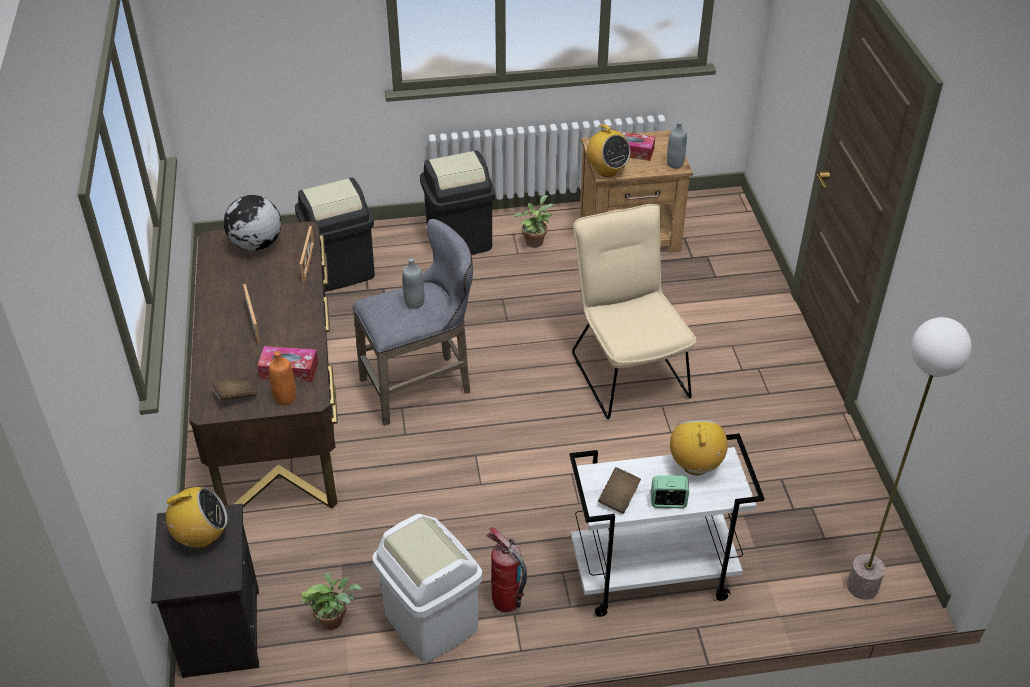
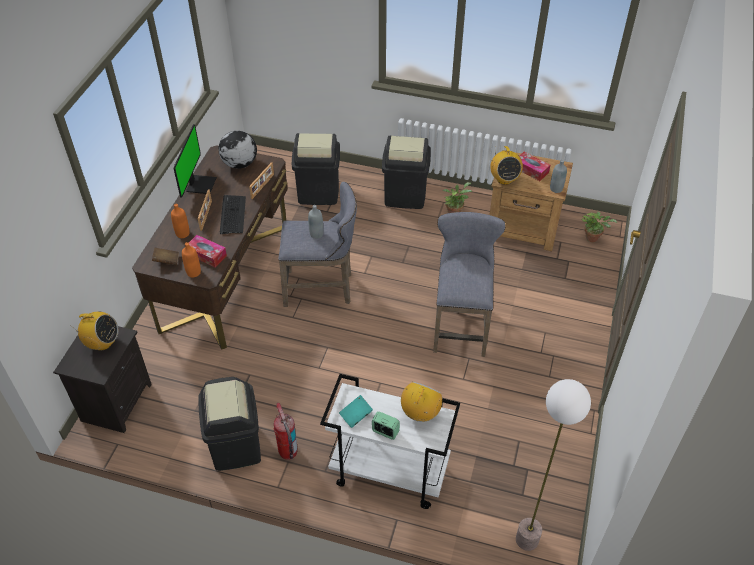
camera: 25 degrees right, 5 degrees up
(216, 286) = (200, 184): none -> monitor
(235, 355) = (182, 233): none -> orange bottle
(291, 310) = (232, 215): none -> keyboard
(334, 619) = (182, 421): potted plant -> potted plant (593, 238)
(430, 623) = (235, 446): white trash can -> black trash can
(619, 497) = (356, 415): brown book -> turquoise book
(626, 369) = (461, 324): beige chair -> grey stool

